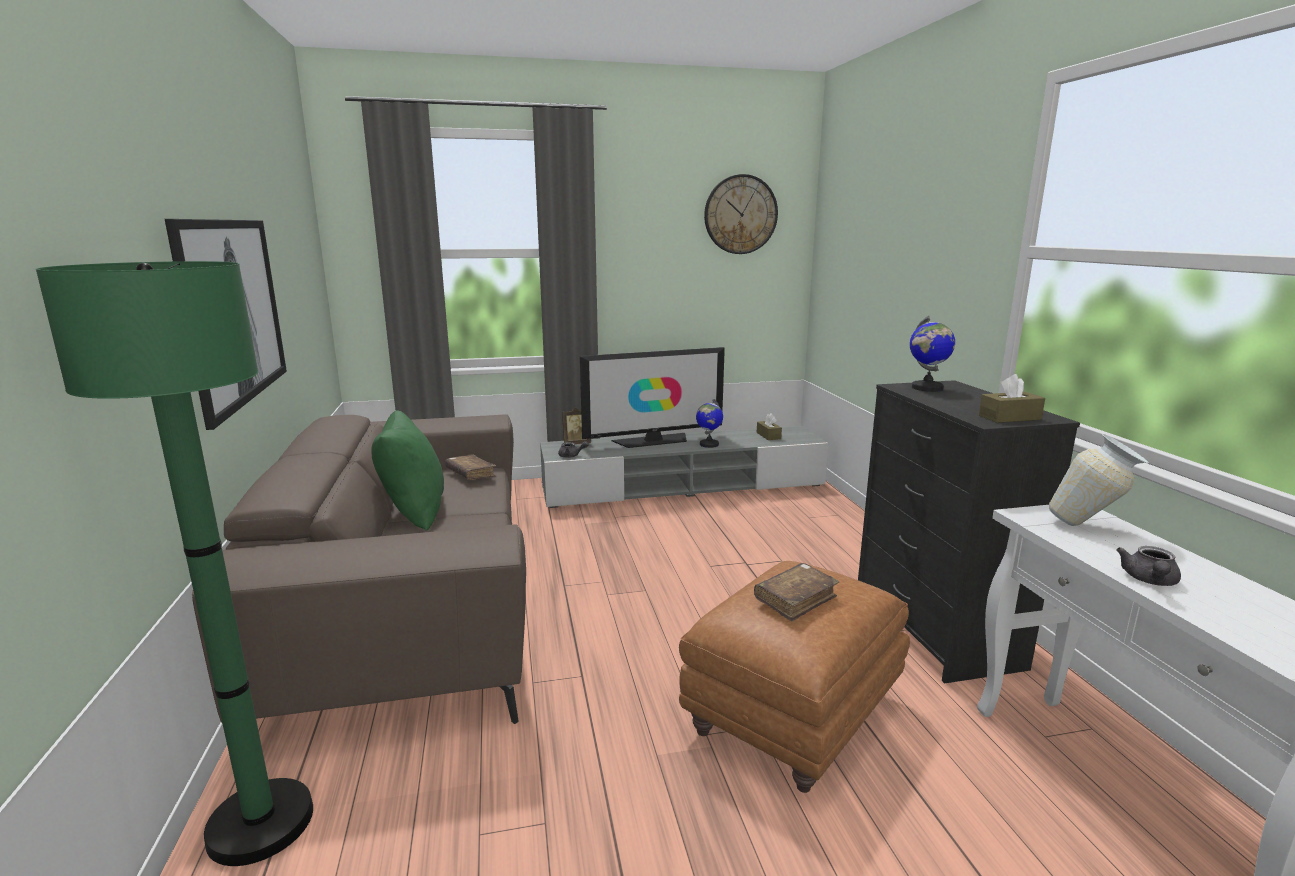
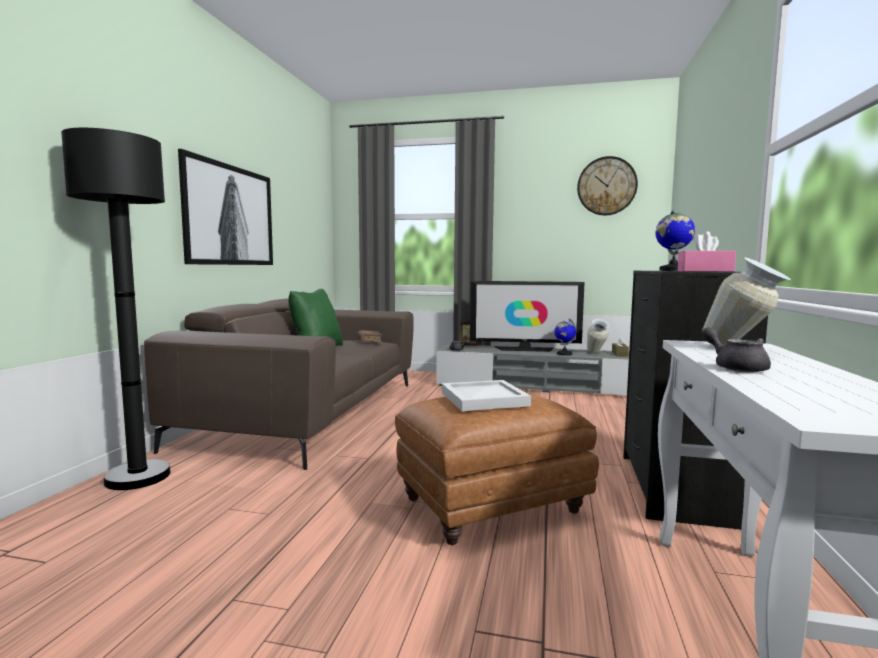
camera: 25 degrees right, 10 degrees down
(260, 824) = (138, 477): green floor lamp -> black floor lamp
(743, 439) = (596, 354): none -> vase
(795, 599) = (485, 399): brown book -> white tray
(1009, 417) = (705, 271): brown tissue box -> pink tissue box
(1149, 581) = (735, 367): grey teapot -> grey teapot turned 105 degrees clockwise

